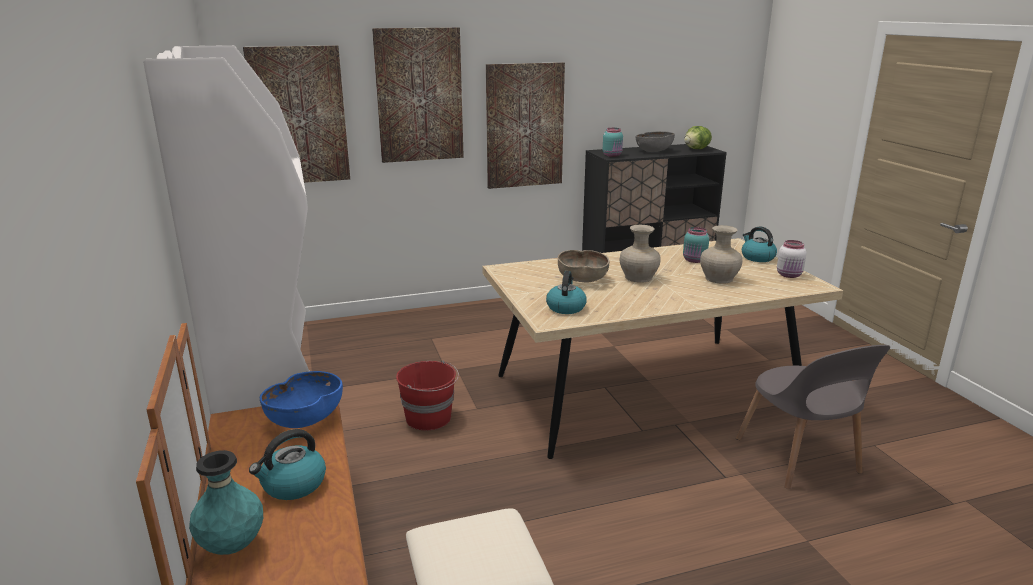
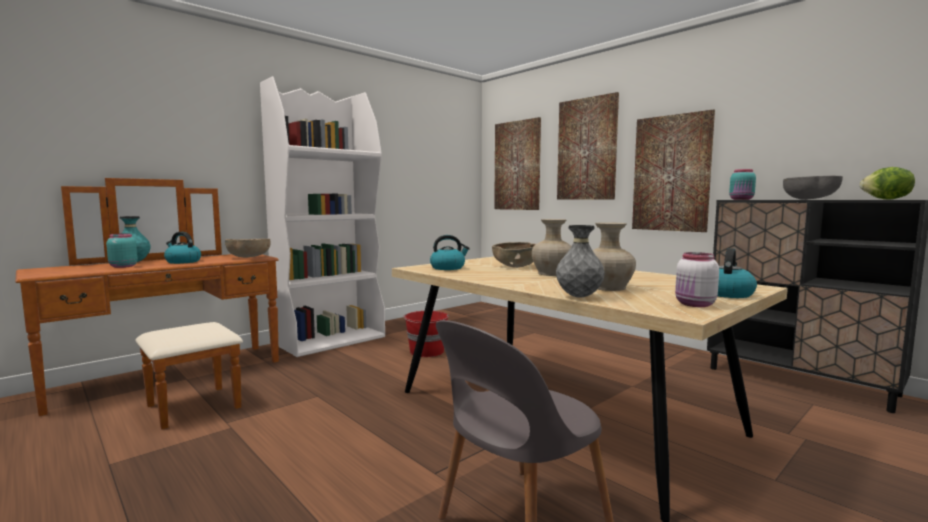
camera: 65 degrees right, 15 degrees down
(305, 419) = (248, 257): blue bowl -> brown bowl
(694, 260) = (646, 280): turquoise jar -> turquoise jar (122, 266)
(752, 295) = (579, 297): none -> grey vase

